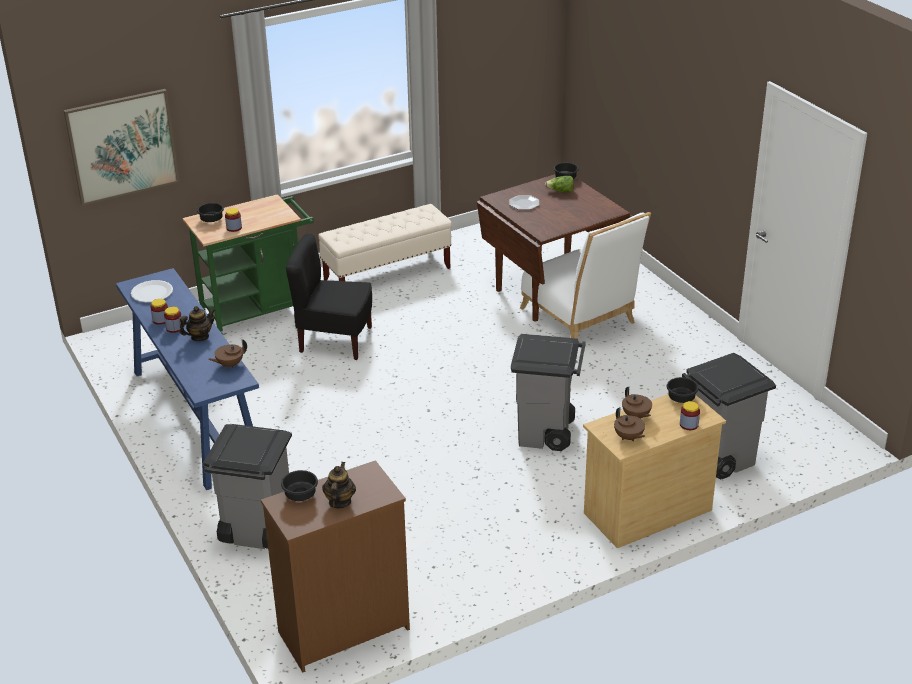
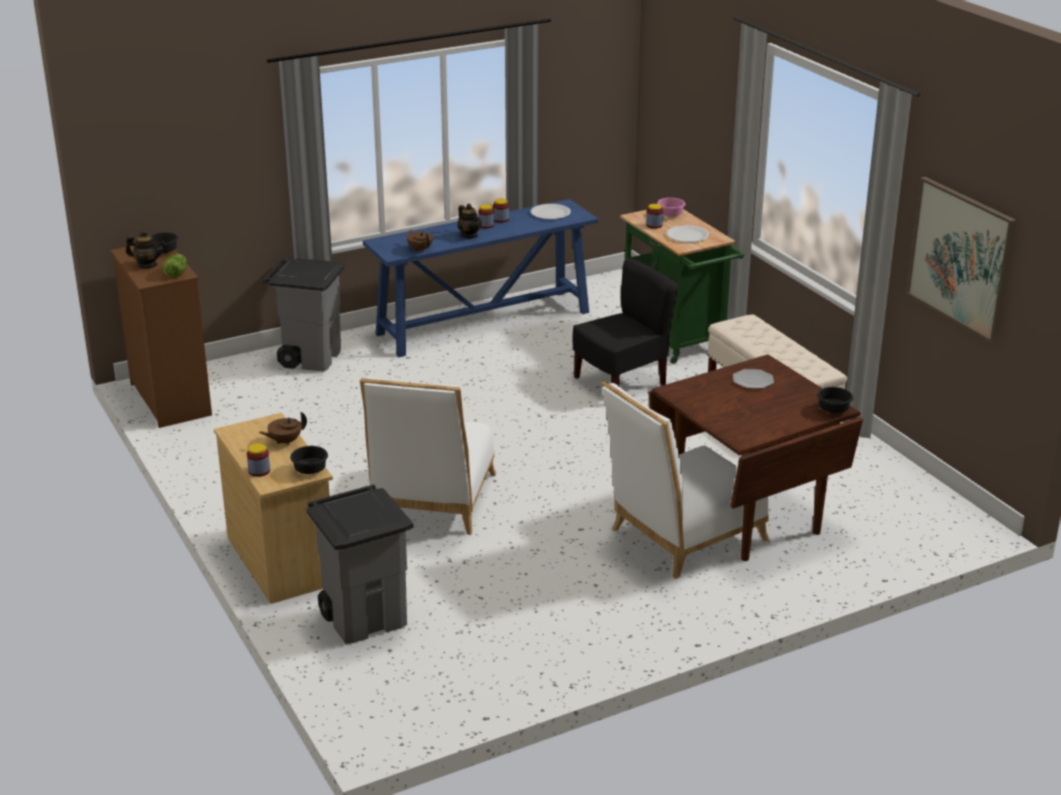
camera: 90 degrees right, 5 degrees down
(122, 146) = (674, 107): picture -> picture (960, 258)
(211, 220) = (671, 215): black bowl -> pink bowl
(261, 214) = (687, 235): none -> white plate
(335, 341) = (621, 382): black chair -> black chair turned 45 degrees clockwise
(546, 434) = (432, 503): grey trash can -> white chair
(560, 191) = (793, 405): lettuce -> lettuce (176, 273)
(628, 437) = (248, 435): brown teapot -> none

